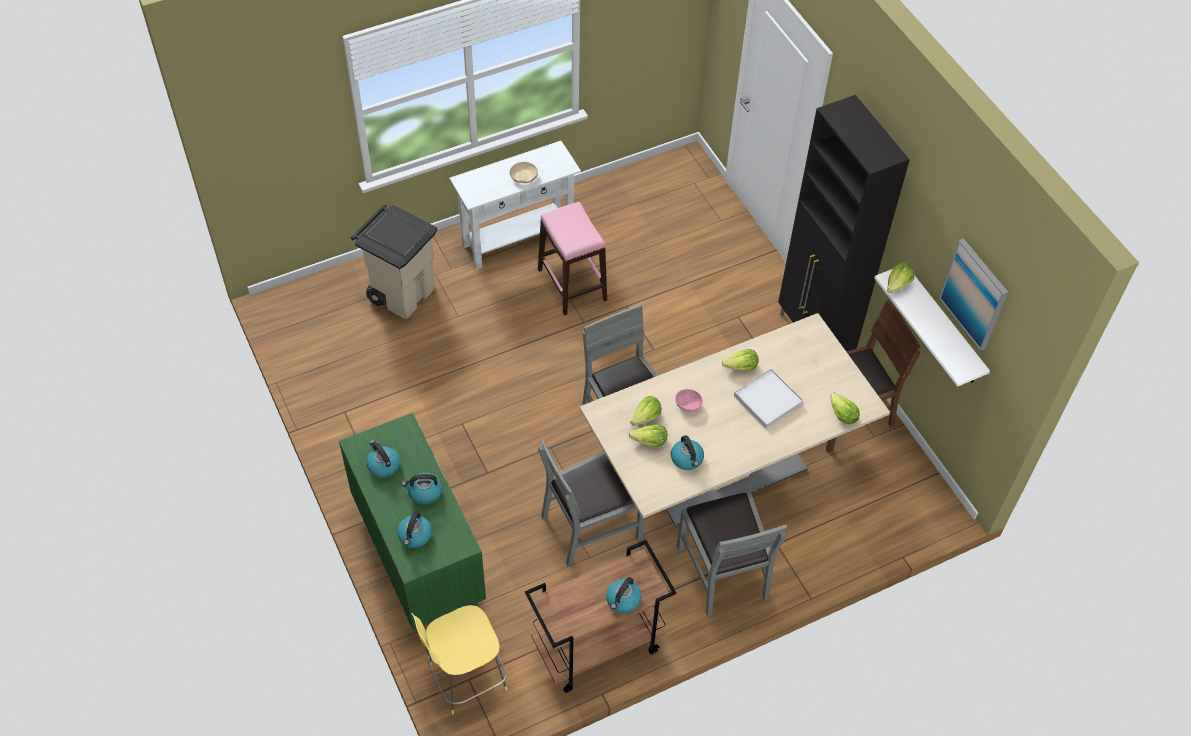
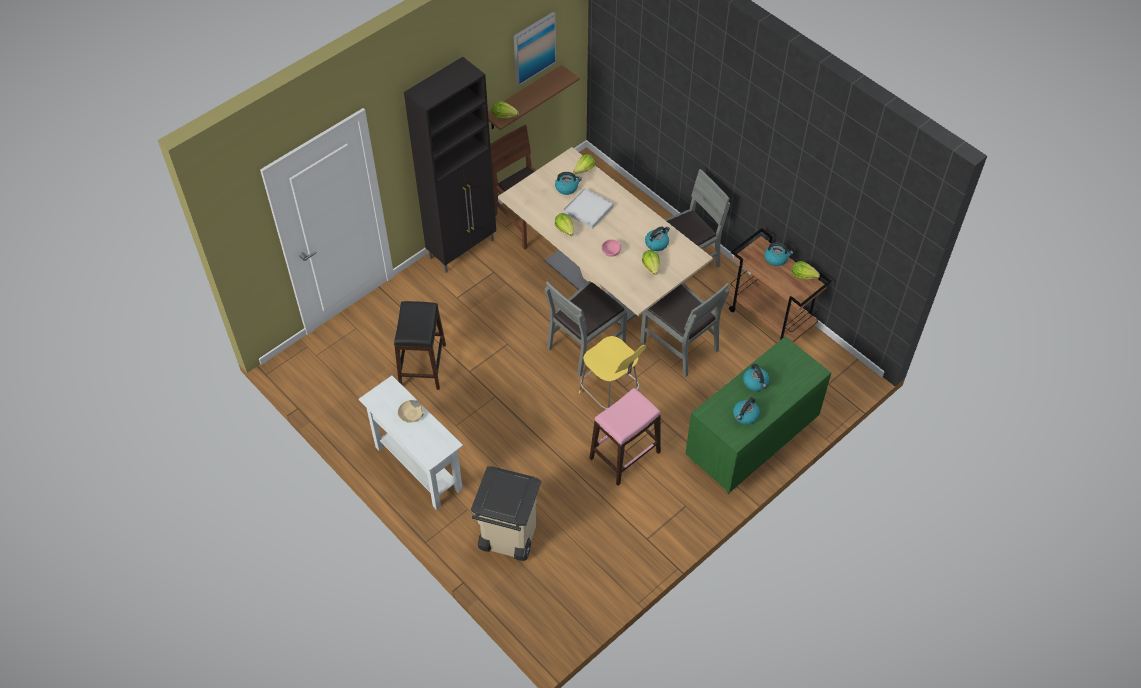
camera: 105 degrees left, 0 degrees up
(415, 536) = (792, 377): kettle -> kettle (567, 187)
(465, 677) = (828, 386): yellow stool -> yellow stool (610, 395)
(571, 285) = (459, 414): pink stool -> pink stool (625, 455)
(646, 417) = (631, 273): lettuce -> lettuce (803, 275)
(649, 267) = (422, 366): none -> black stool
(942, 327) = (523, 98): white shelf -> brown shelf

